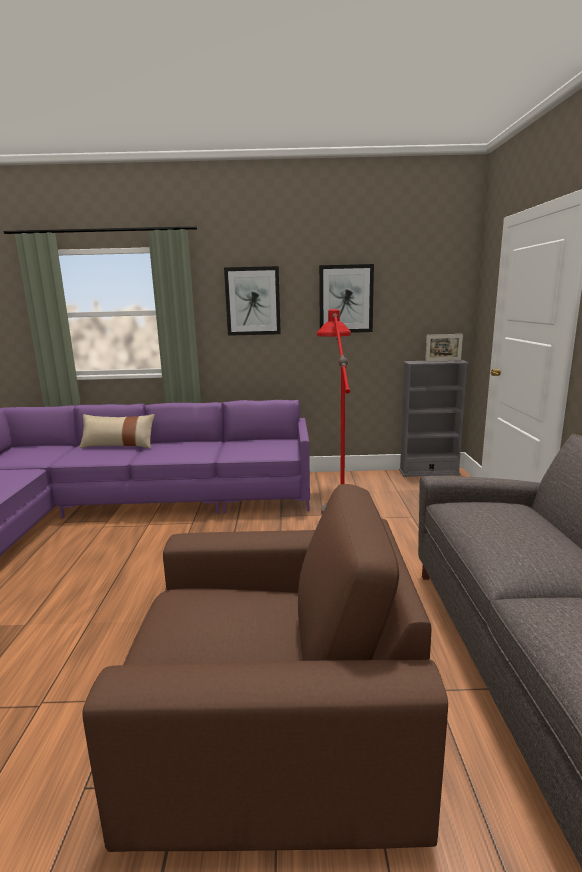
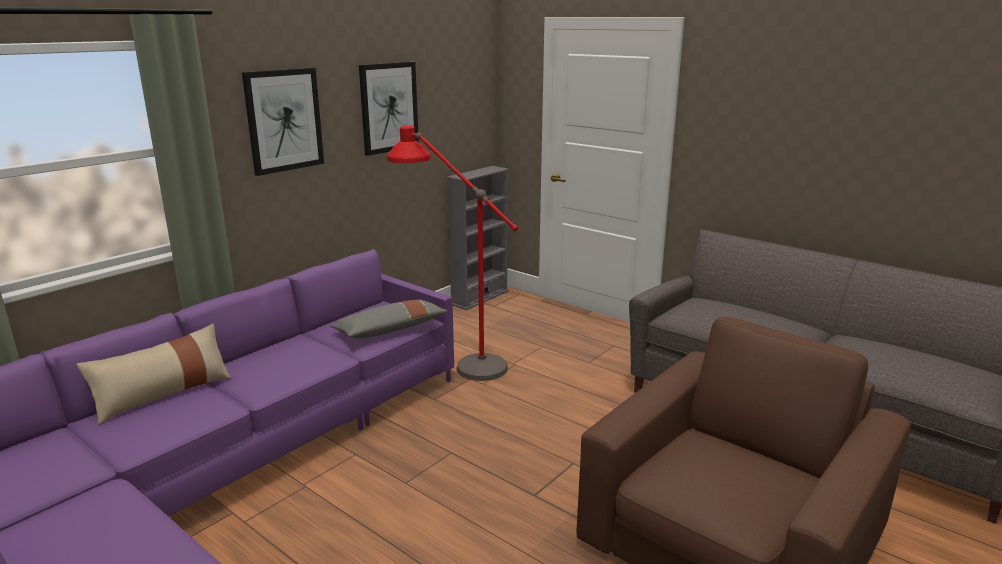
camera: 50 degrees left, 5 degrees up
(260, 452) = (390, 330): none -> grey pillow
(443, 361) = (484, 170): picture frame -> none

